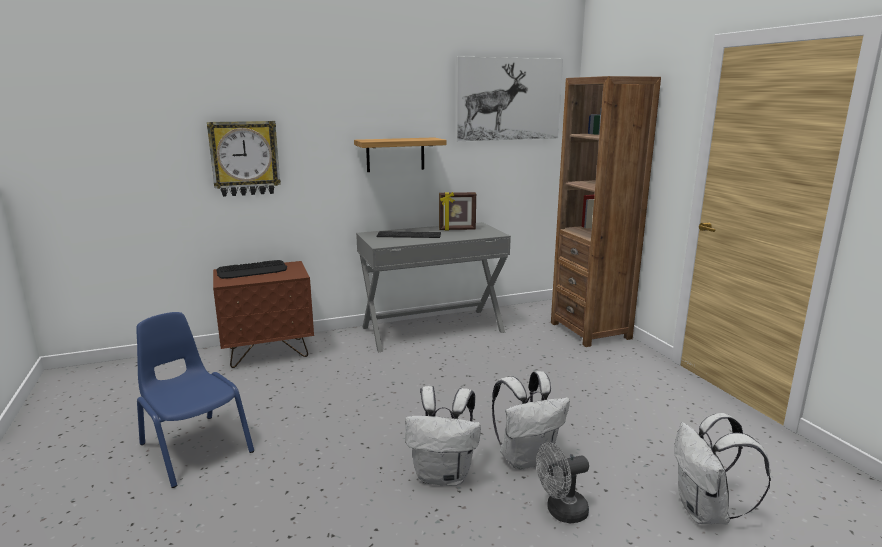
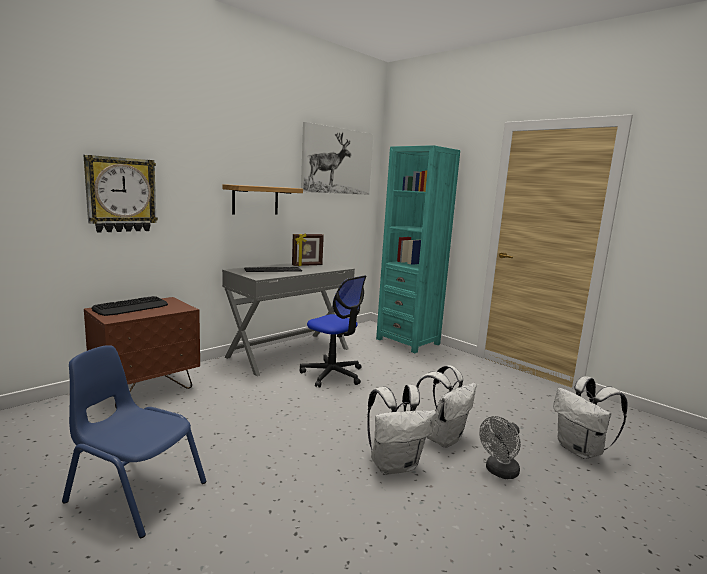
camera: 25 degrees left, 5 degrees down
(460, 361) = (332, 374): none -> office chair
(590, 330) = (408, 341): brown bookcase -> turquoise bookcase

